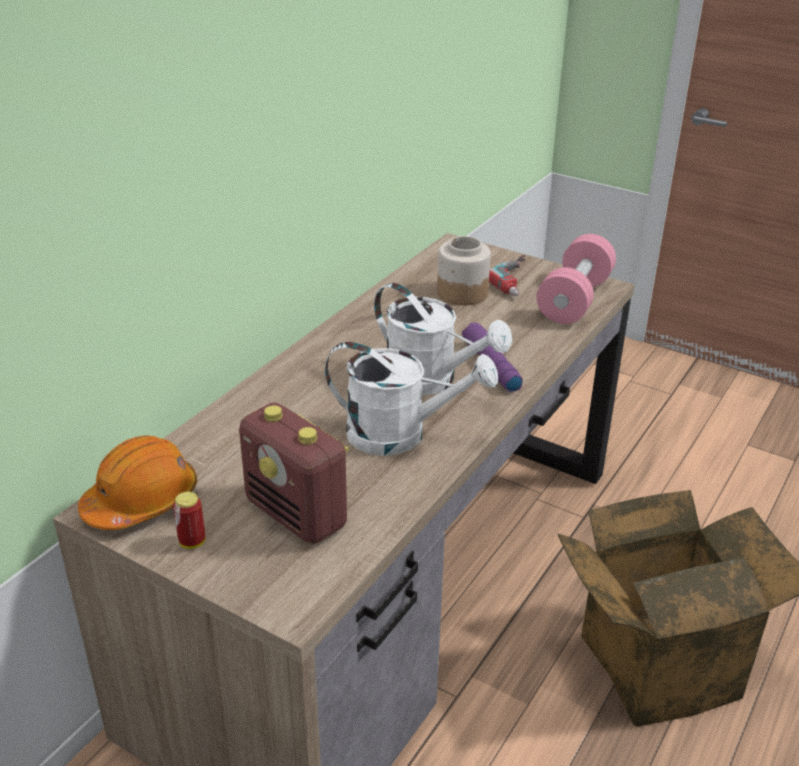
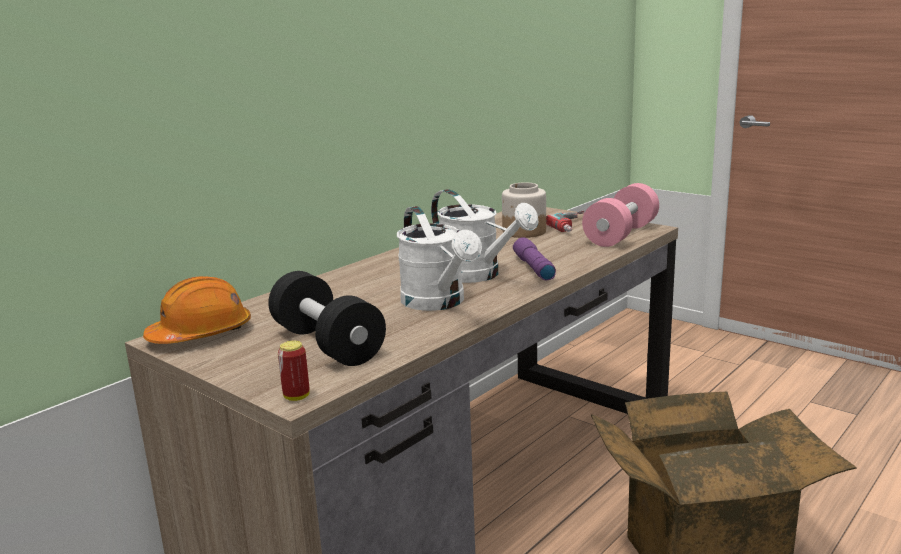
camera: 10 degrees right, 15 degrees down
(192, 542) = (230, 357): can -> can (296, 397)
(297, 515) = (327, 344): radio -> black dumbbell
(400, 435) = (438, 303): white watering can -> white watering can turned 45 degrees clockwise

